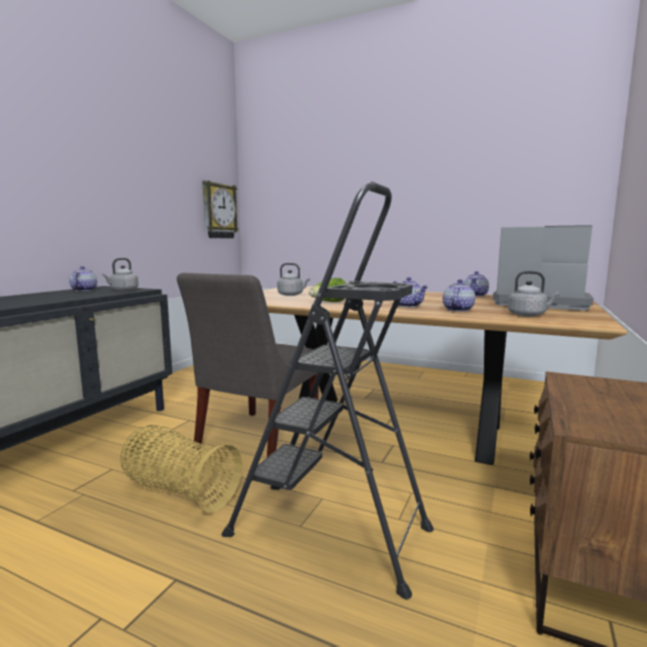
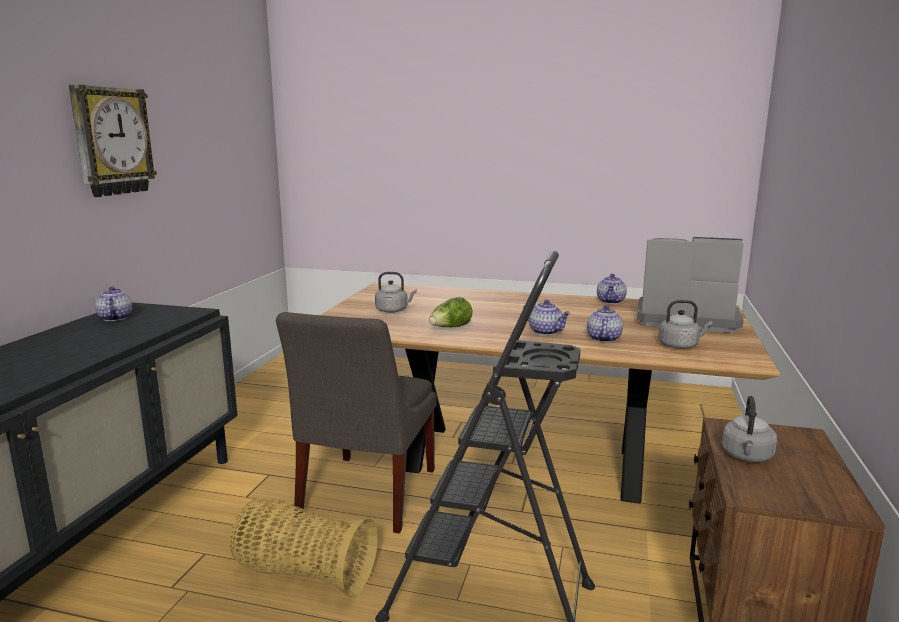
camera: 10 degrees left, 5 degrees up
(123, 290) = (171, 316): grey kettle -> grey kettle (747, 457)
(218, 211) = (253, 169): wall clock -> wall clock (111, 141)

